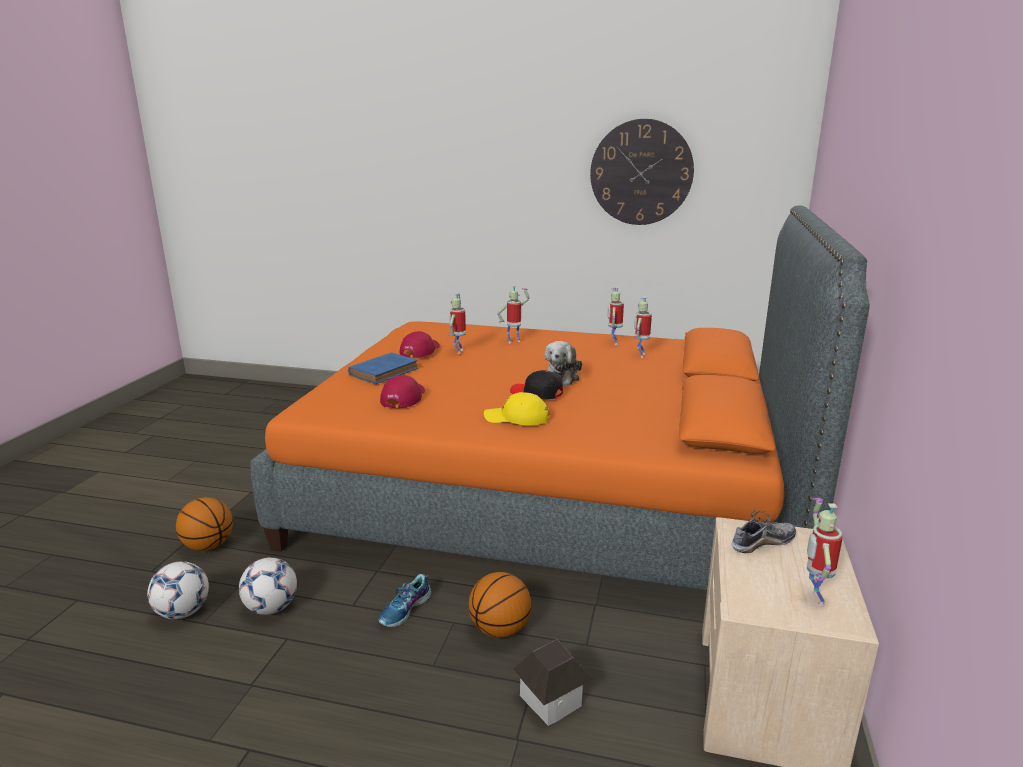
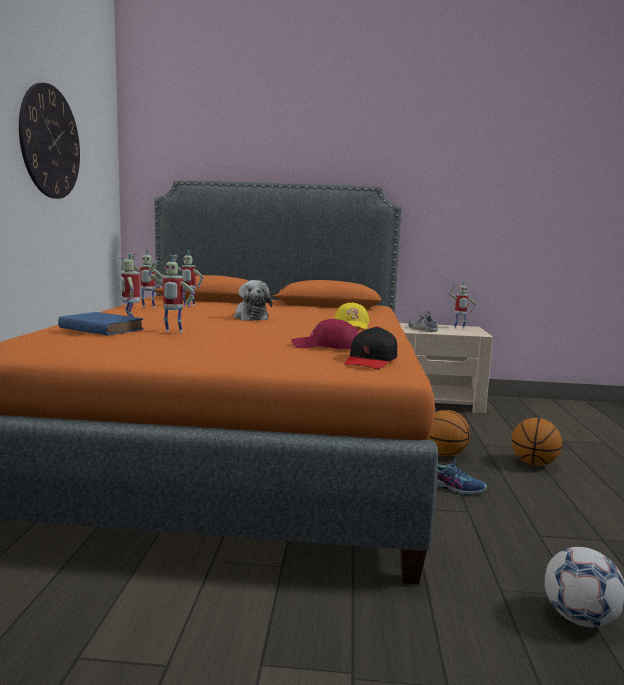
camera: 100 degrees left, 10 degrees down
(208, 546) = (444, 653): basketball -> basketball (533, 463)
(271, 608) = (512, 555): football -> none
(385, 371) = (245, 352): blue book -> blue book (99, 328)
(420, 350) = (165, 341): red cap -> none
(536, 393) = (294, 321): black cap -> black cap (371, 361)
(551, 700) = (490, 440): toy house -> none
(561, 377) = (250, 317): plush toy -> plush toy turned 60 degrees clockwise

